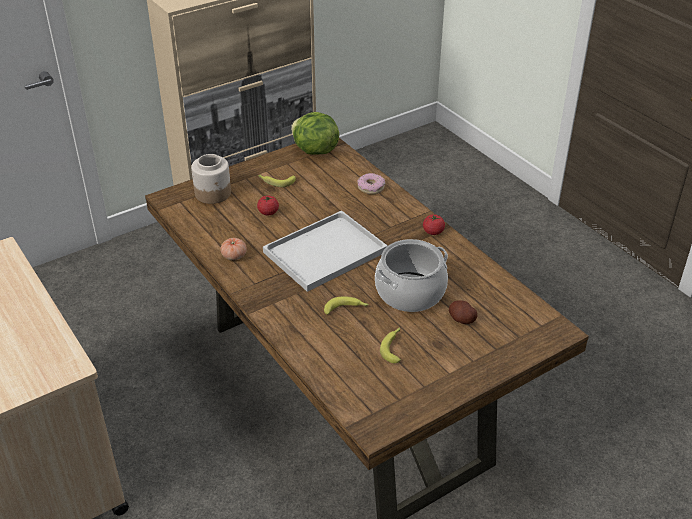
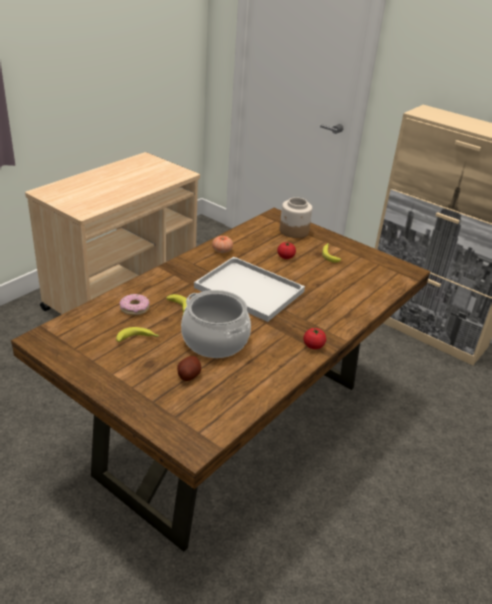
camera: 70 degrees right, 5 degrees down
(314, 151) = (390, 266): lettuce -> none
(371, 187) = (358, 302): donut -> donut (134, 308)

